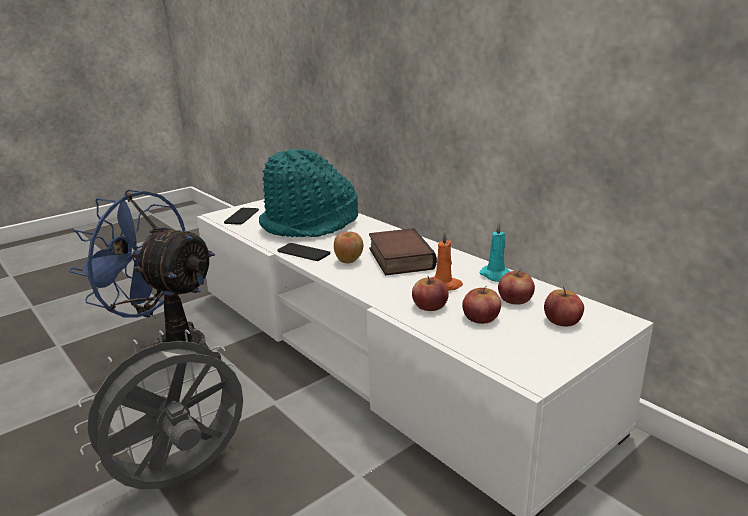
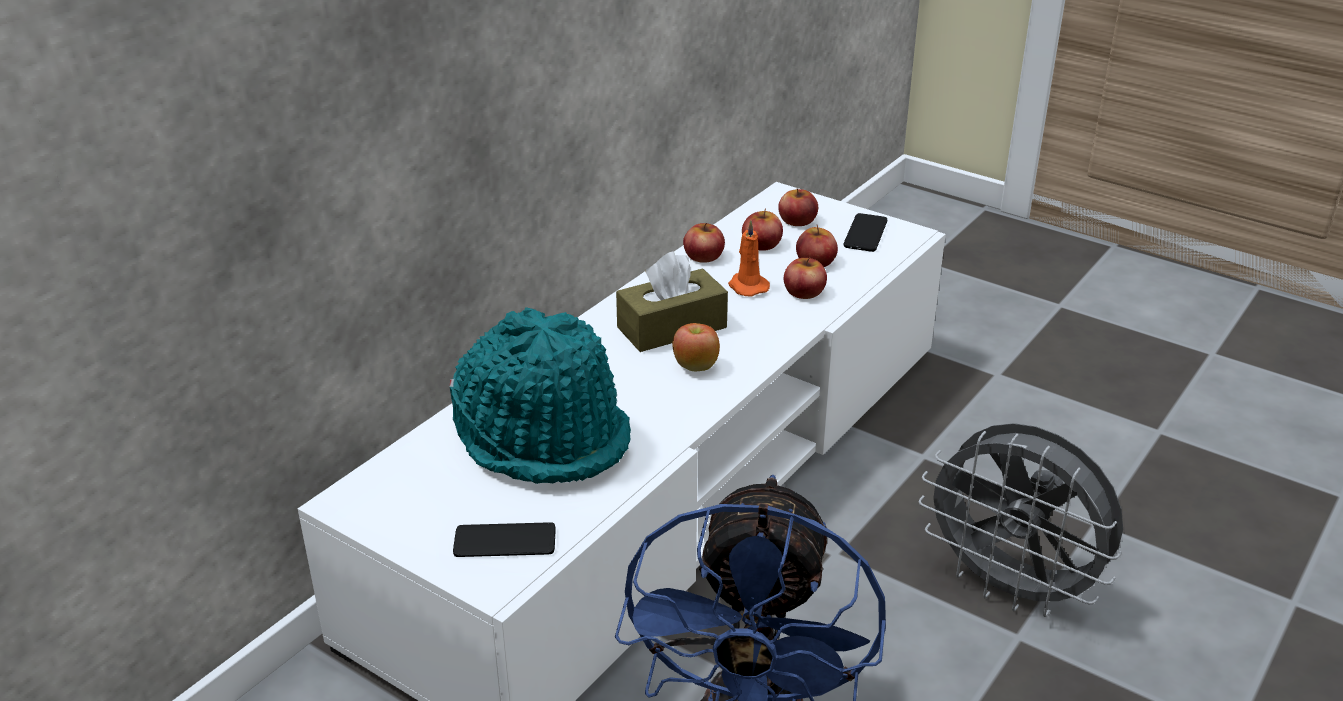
camera: 105 degrees left, 10 degrees up
(303, 253) = (678, 415): phone -> phone (865, 233)
(398, 258) = (672, 327): book -> brown tissue box
(496, 276) = (704, 256): turquoise candle -> apple

